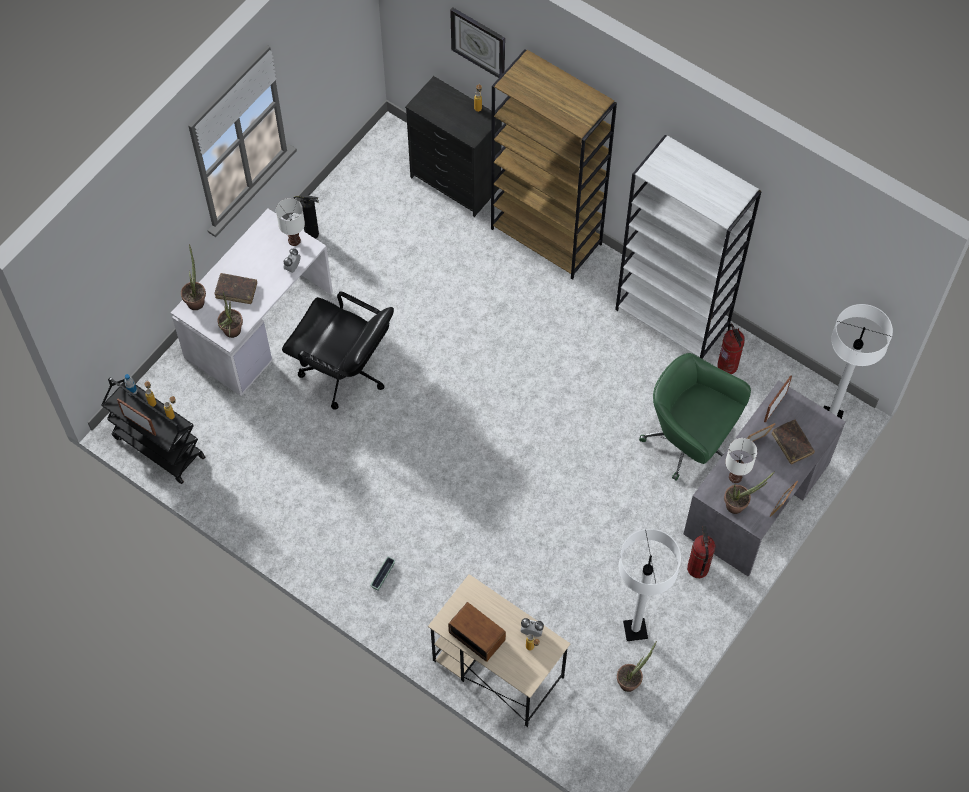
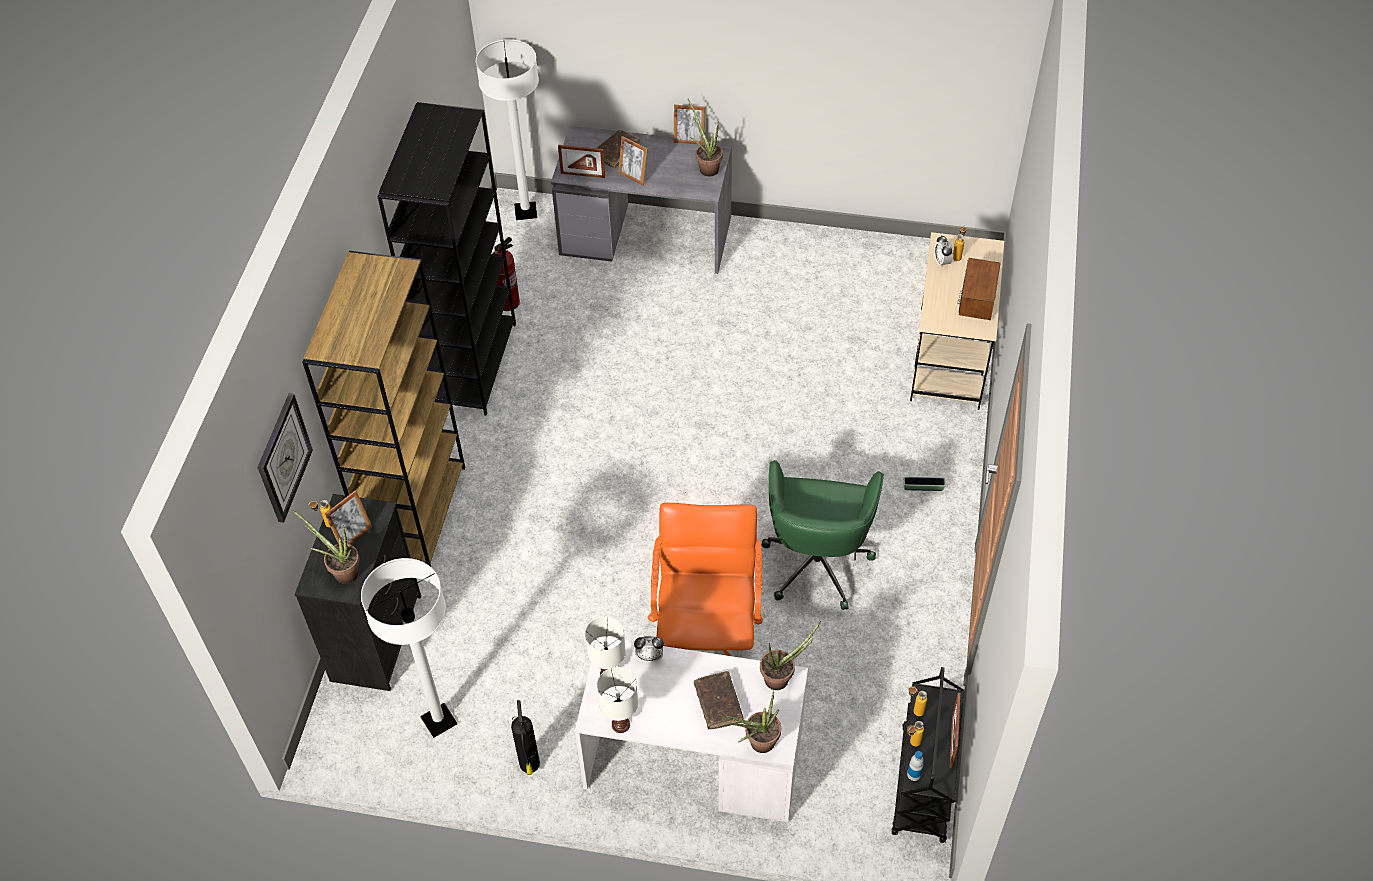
camera: 115 degrees left, 10 degrees down
(344, 372) = (706, 634): black office chair -> orange office chair
(461, 118) = (353, 535): none -> picture frame
(631, 680) = (888, 260): potted plant -> potted plant (341, 571)
(635, 630) = (838, 274): white floor lamp -> white floor lamp (439, 721)
(673, 318) = (471, 364): white bookcase -> black bookcase
(689, 441) = (613, 302): green office chair -> green office chair (817, 561)
(698, 568) = (746, 253): fire extinguisher -> none
(736, 477) = (678, 178): white table lamp -> white table lamp (620, 724)

